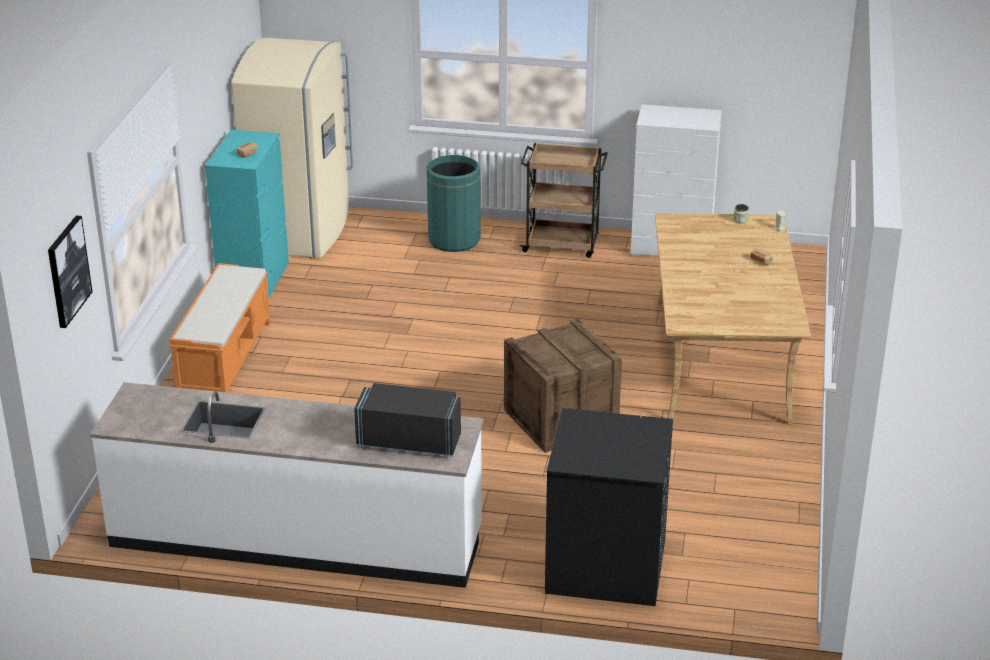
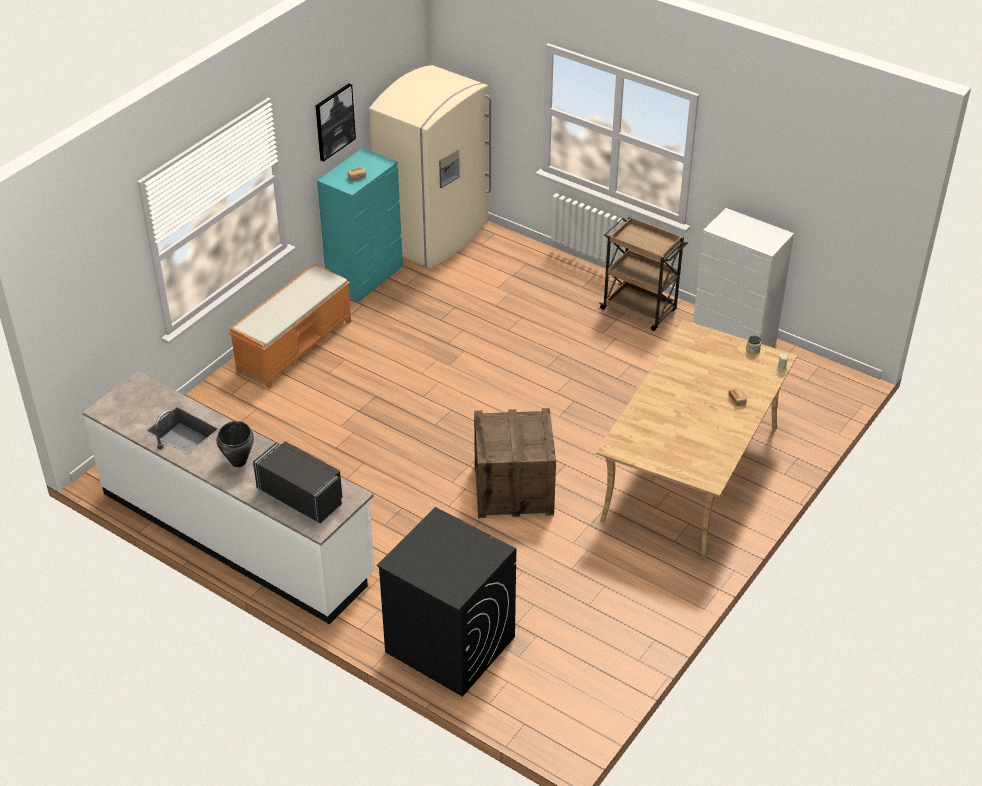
camera: 25 degrees right, 10 degrees up
(68, 271) = (98, 277): picture -> picture (334, 121)
(313, 430) = (239, 462): none -> black cooking pot
(454, 240) = (551, 280): green trash can -> none

